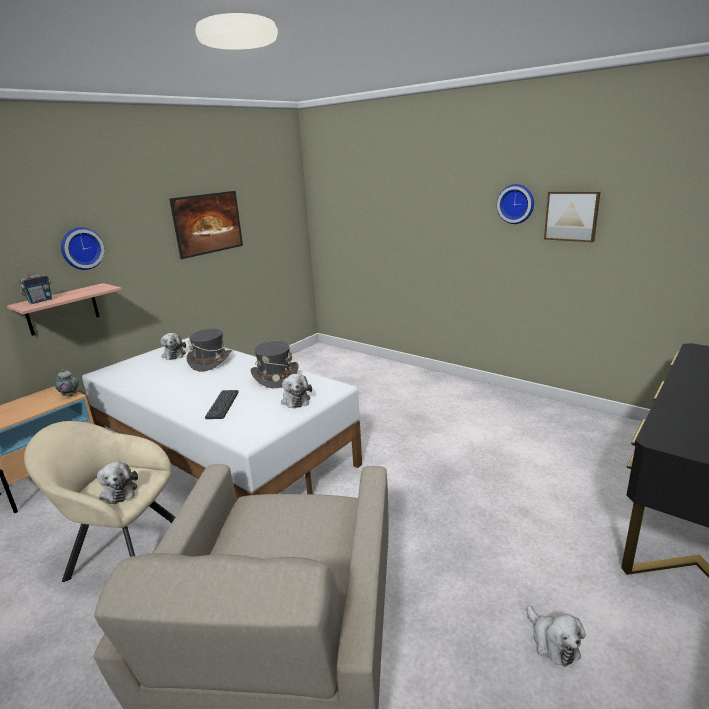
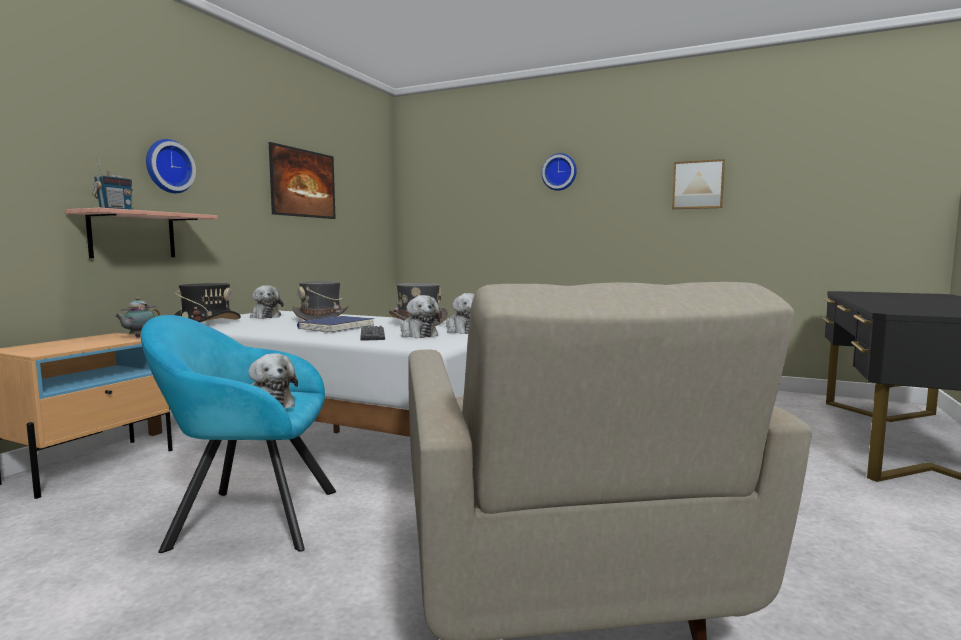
camera: 15 degrees left, 15 degrees down
(70, 395) = (139, 337): teapot -> teapot turned 90 degrees counterclockwise
(124, 552) = (247, 518): beige armchair -> turquoise armchair
(126, 368) = (207, 323): none -> black hat
(207, 386) = (336, 328): none -> blue book
(516, 203) = (640, 177): wall clock -> wall clock (559, 172)
(552, 642) = (856, 534): plush toy -> plush toy (417, 334)

